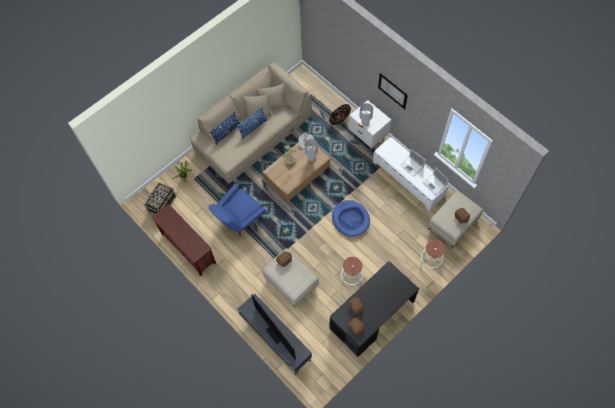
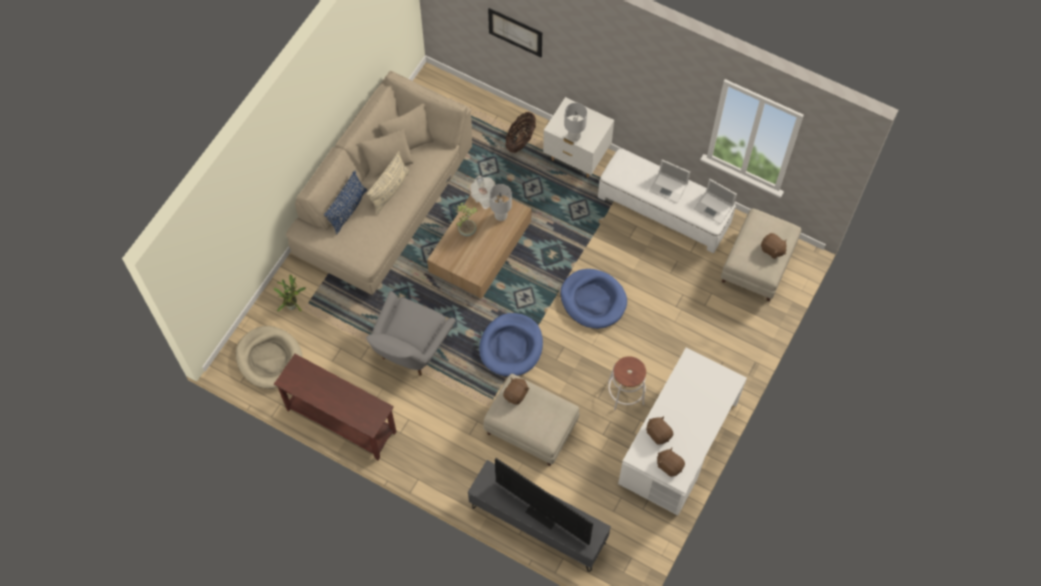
camera: 20 degrees left, 0 degrees up
(162, 203) = (269, 358): basket -> beige dog bed
(239, 220) = (410, 351): blue armchair -> grey armchair
(253, 128) = (390, 190): blue pillow -> beige pillow
(295, 233) = (511, 346): none -> blue dog bed
(372, 315) = (678, 444): black desk -> white desk
(392, 91) = (612, 73): picture -> picture (515, 32)
(430, 261) = (741, 332): white stool -> none

